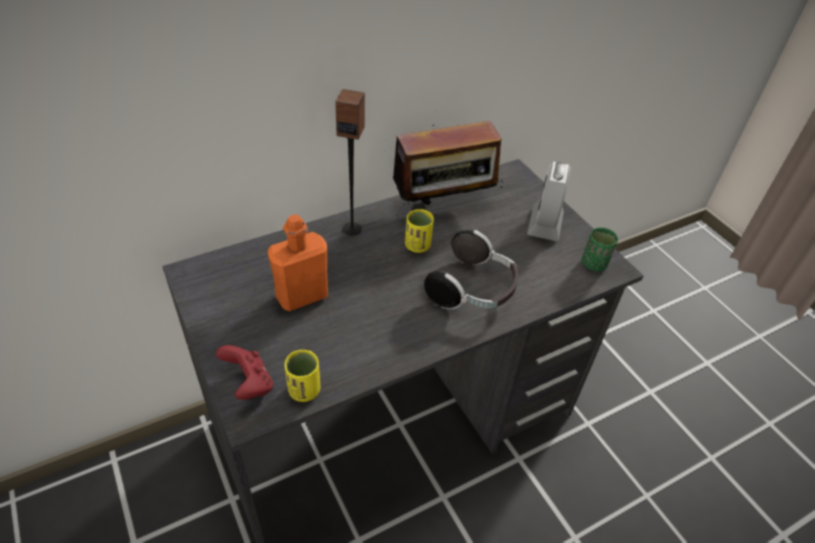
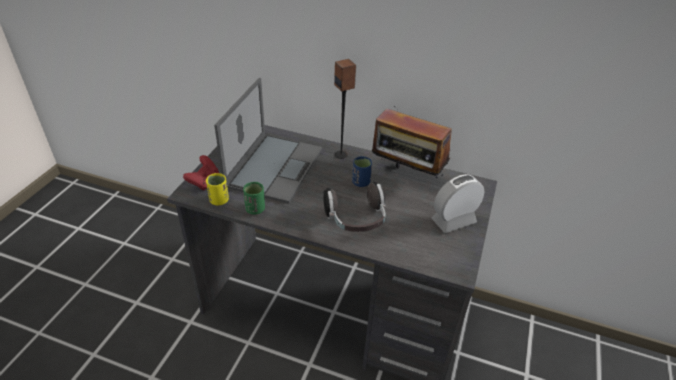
camera: 50 degrees right, 5 degrees down
(302, 296) = (274, 166): orange bottle -> laptop
(417, 246) = (361, 182): yellow cup -> blue cup
(594, 264) = (449, 260): green cup -> green cup (255, 209)

